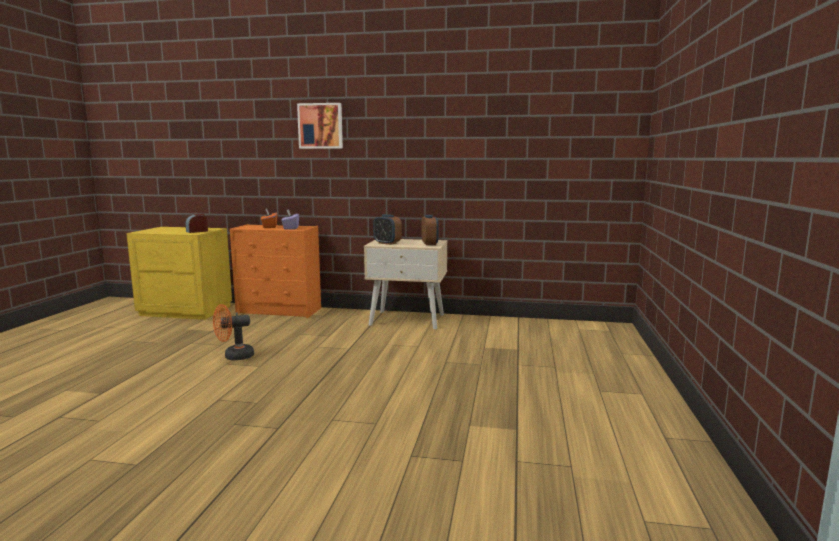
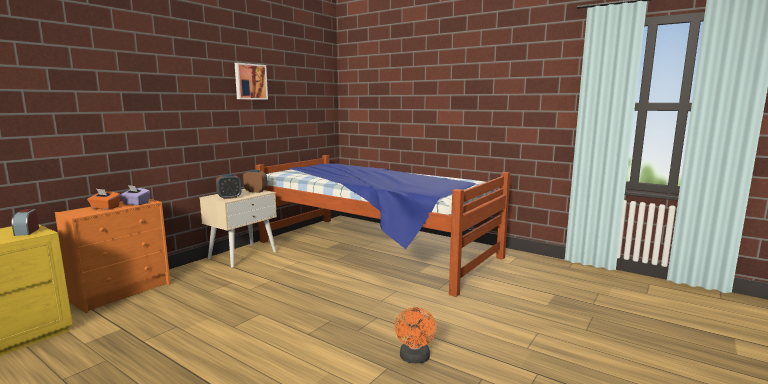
camera: 65 degrees left, 0 degrees up
(234, 356) = (220, 322): orange fan -> orange fan (415, 358)
(321, 126) = (136, 100): picture -> picture (250, 81)
(521, 375) = (375, 249): none -> bed

